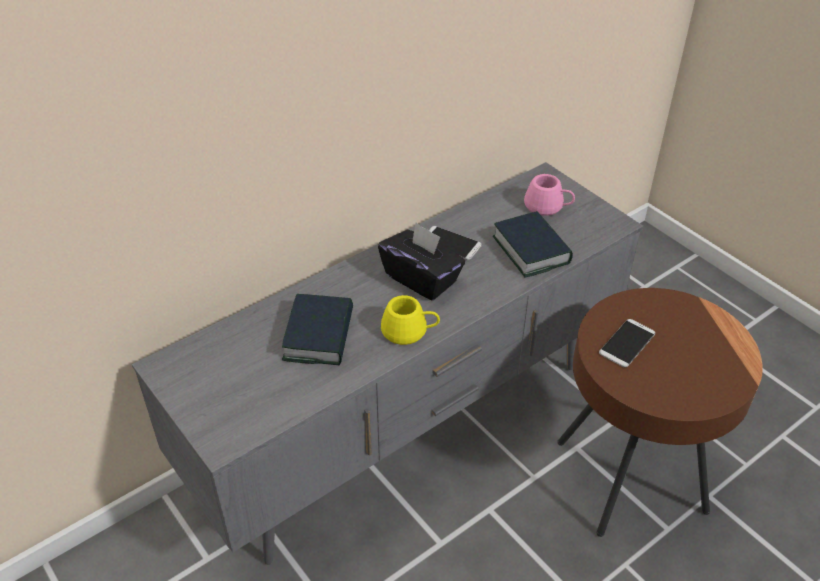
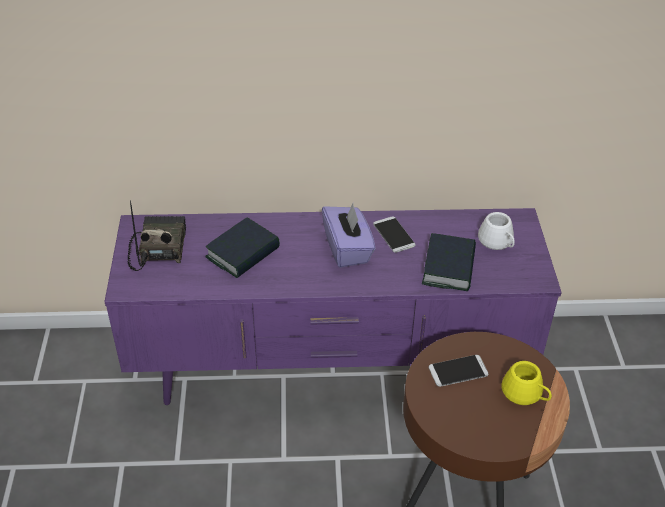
camera: 35 degrees right, 0 degrees up
(216, 378) = (158, 248): none -> radio
(409, 430) = (330, 372): grey tv stand -> purple tv stand
(410, 331) = (303, 280): yellow mug -> yellow mug (526, 394)
(421, 278) = (347, 249): black tissue box -> purple tissue box
(548, 207) = (498, 242): pink mug -> white mug

